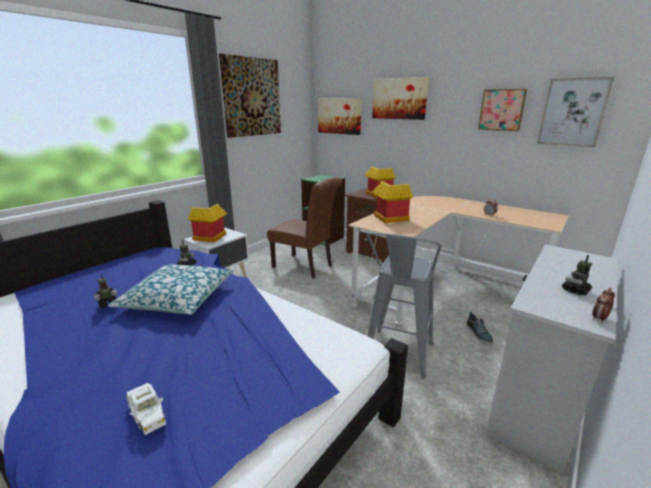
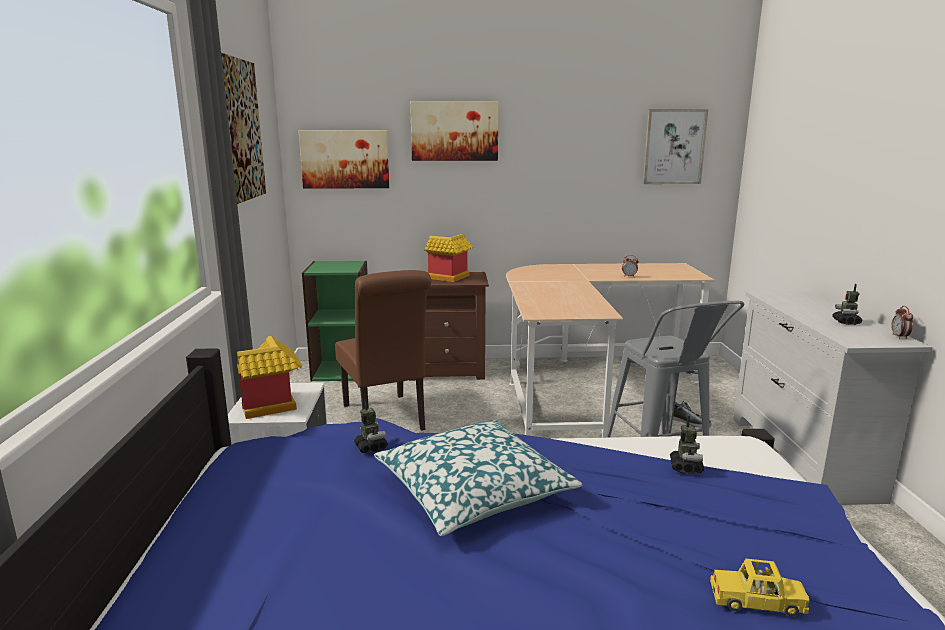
camera: 40 degrees left, 5 degrees down
(108, 303) = (390, 545): toy robot -> toy robot (686, 467)
(147, 413) = (757, 601): white toy car -> yellow toy car
(305, 267) = (386, 419): brown chair -> brown chair turned 75 degrees clockwise
(388, 219) = (549, 302): toy house -> none
(502, 110) = (599, 145): picture -> none

